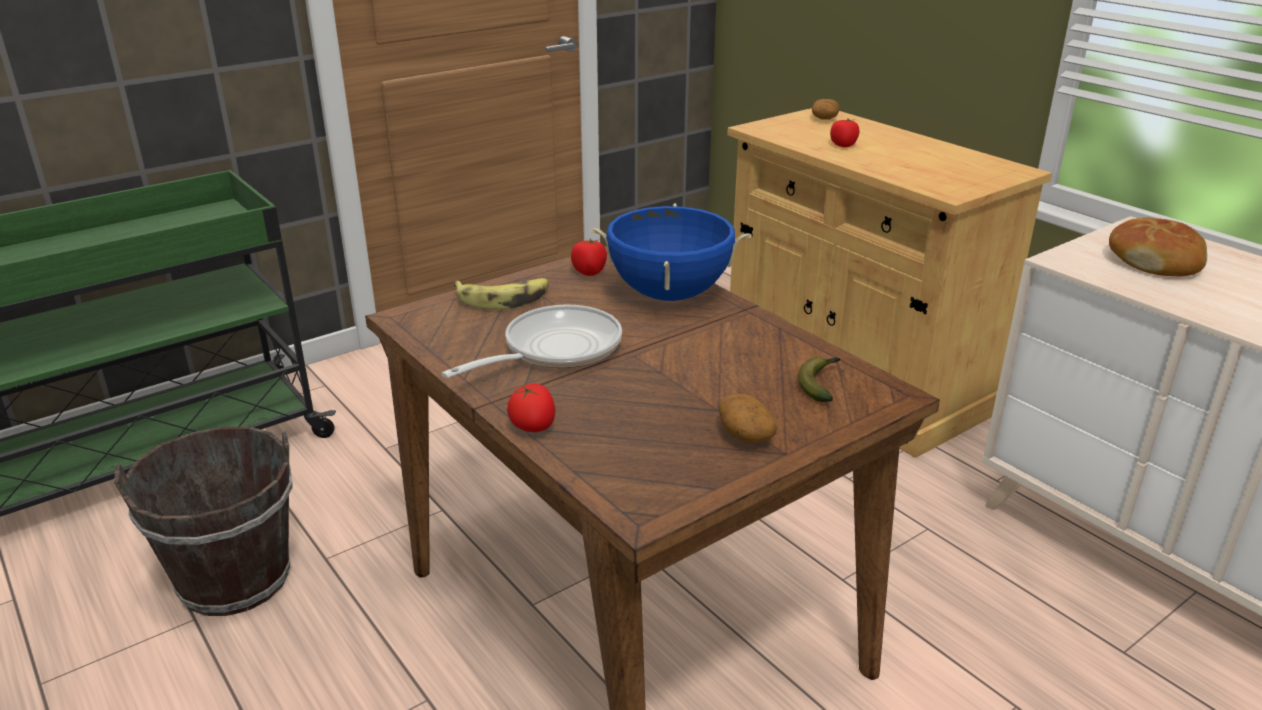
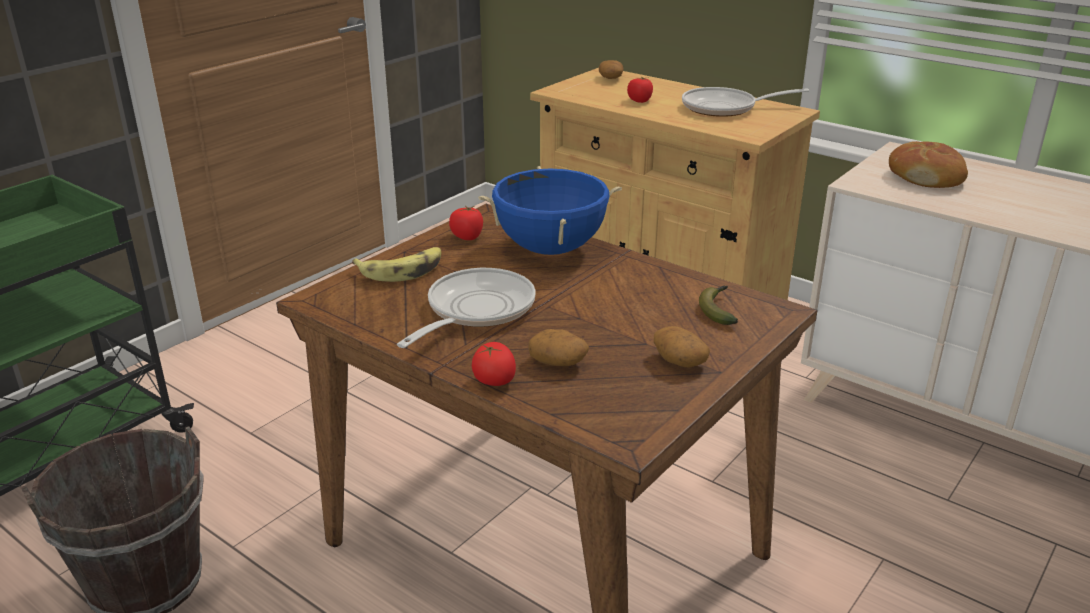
camera: 15 degrees left, 0 degrees up
(612, 416) = (558, 362): none -> potato
(938, 161) = (725, 108): none -> frying pan

